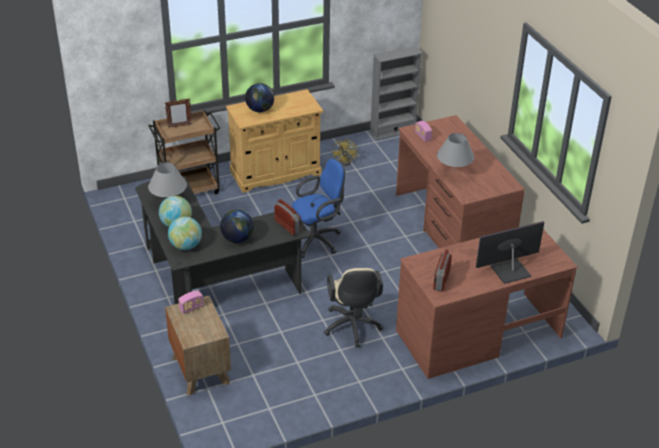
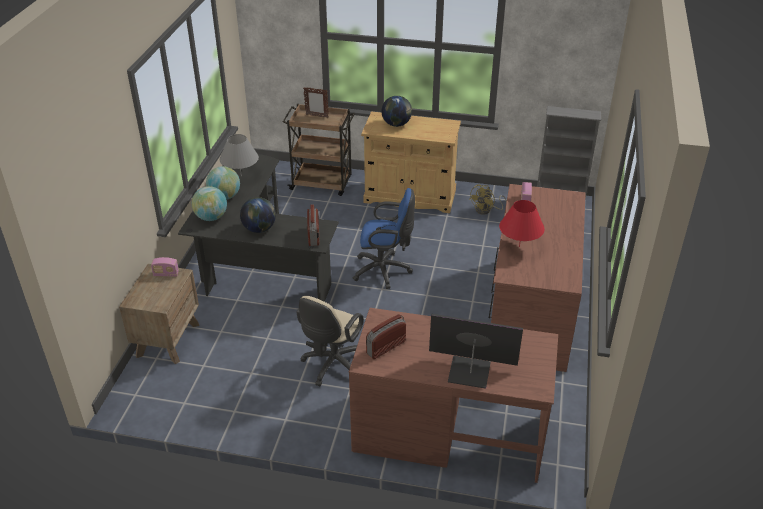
camera: 35 degrees right, 0 degrees up
(453, 172) = (519, 246): grey table lamp -> red table lamp

